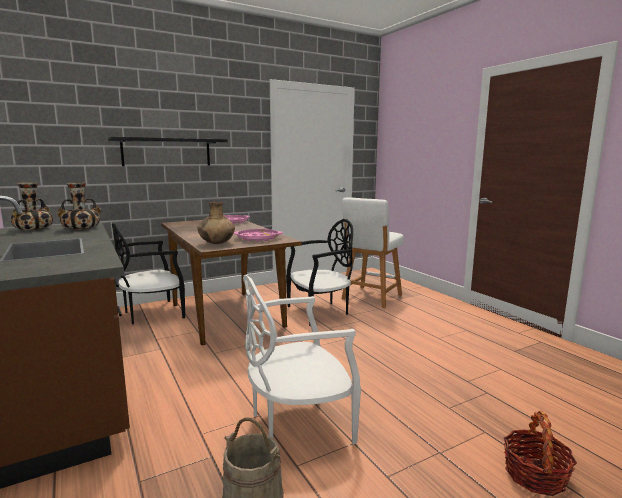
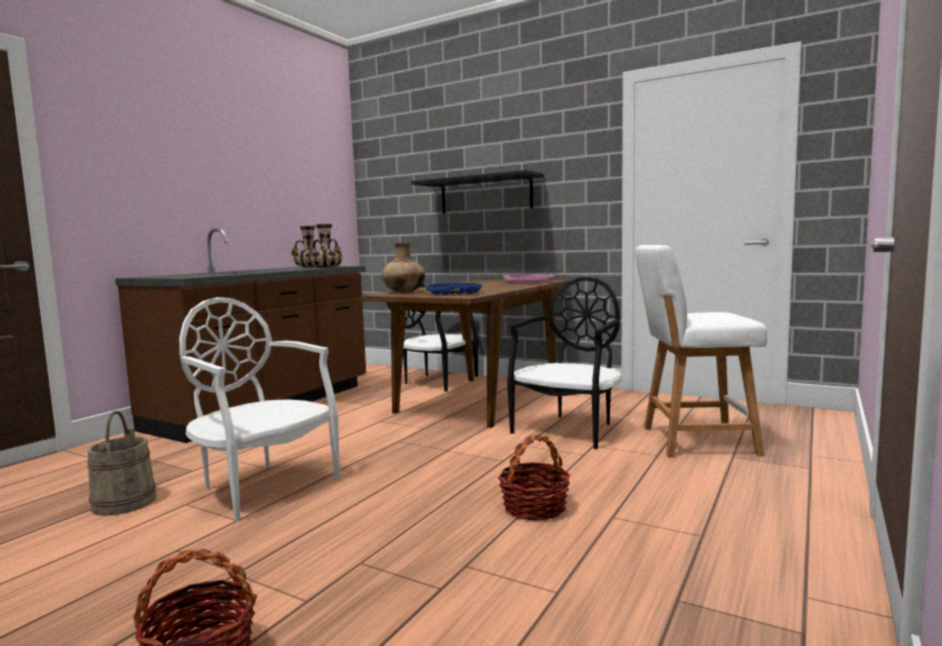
camera: 60 degrees right, 5 degrees down
(258, 238) = (454, 293): pink tray -> blue tray
(320, 312) = (569, 429): black chair -> black chair turned 90 degrees counterclockwise
(416, 349) = (534, 507): none -> basket

